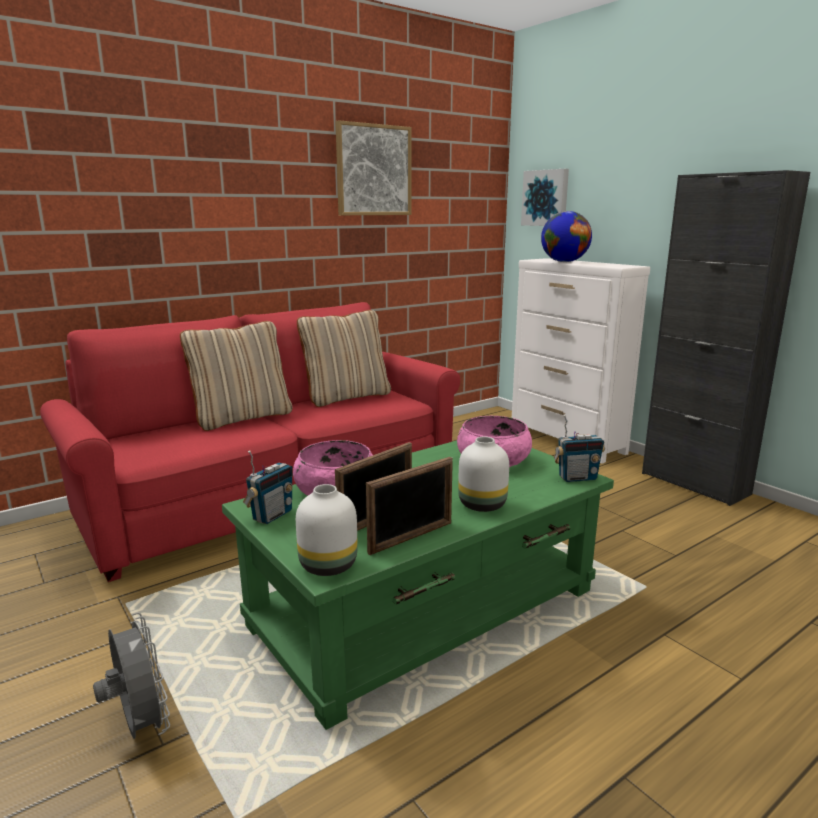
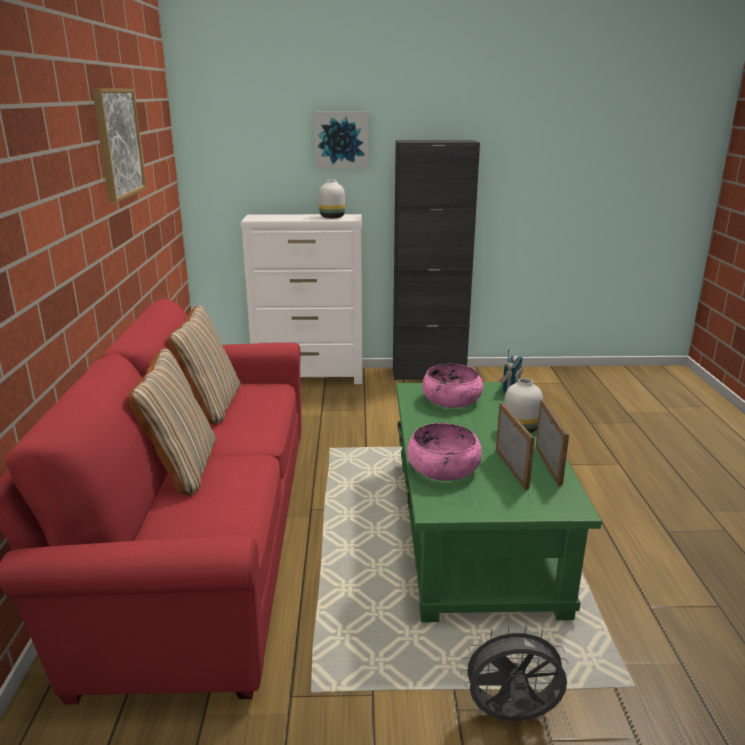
camera: 55 degrees left, 5 degrees up
(272, 515) = (463, 505): radio -> none
(326, 565) = (564, 505): white vase -> white vase (331, 217)
(546, 198) = (231, 155): picture -> picture (341, 139)
(564, 262) = (288, 218): globe -> none

